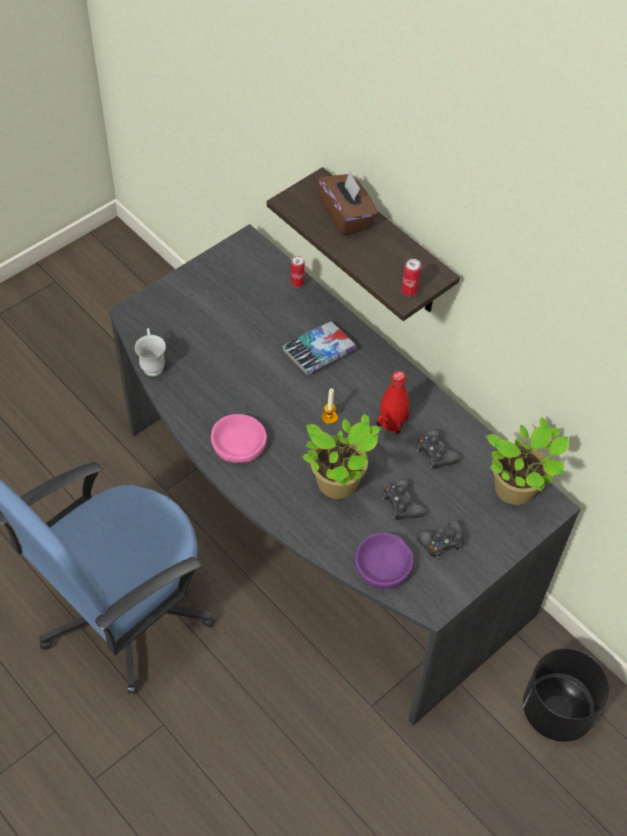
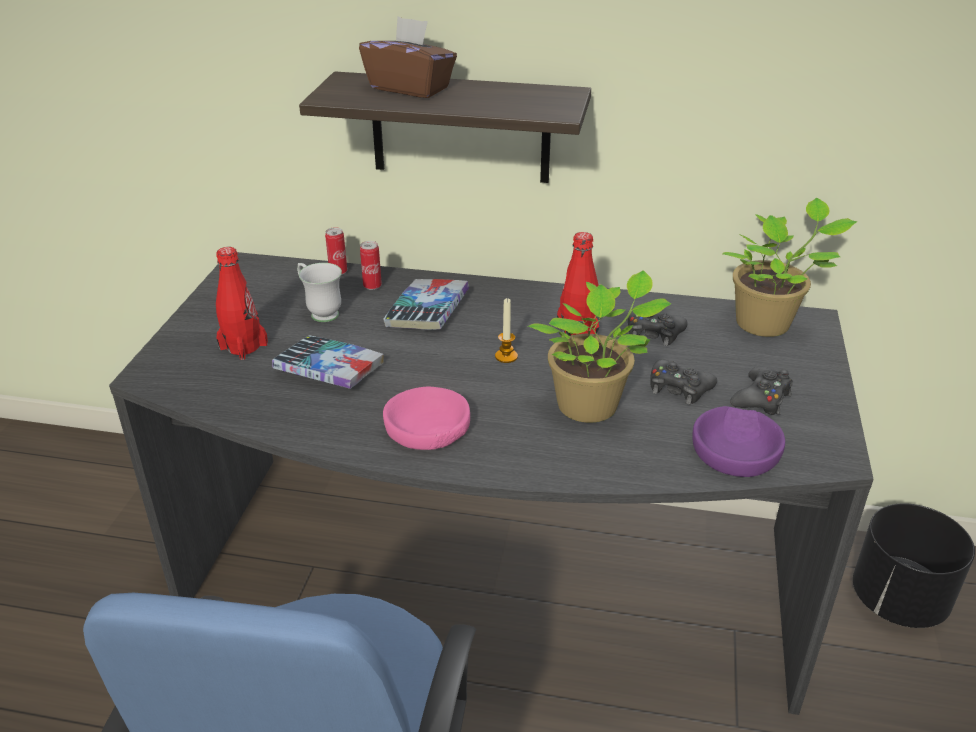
camera: 35 degrees left, 20 degrees down
(152, 364) = (226, 407): white mug -> white mug (320, 312)
(194, 320) = (243, 346): none -> red bottle
(225, 367) = (329, 370): none -> book
(409, 291) = (558, 108): can -> can (372, 286)

